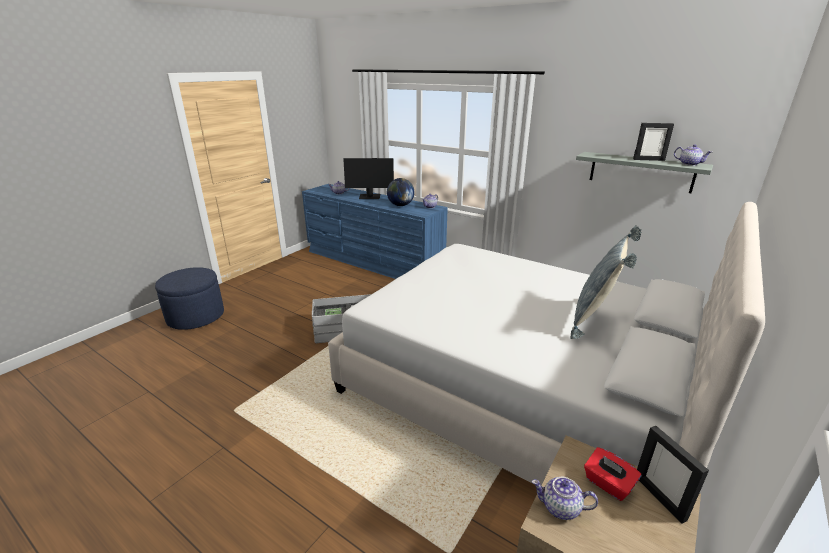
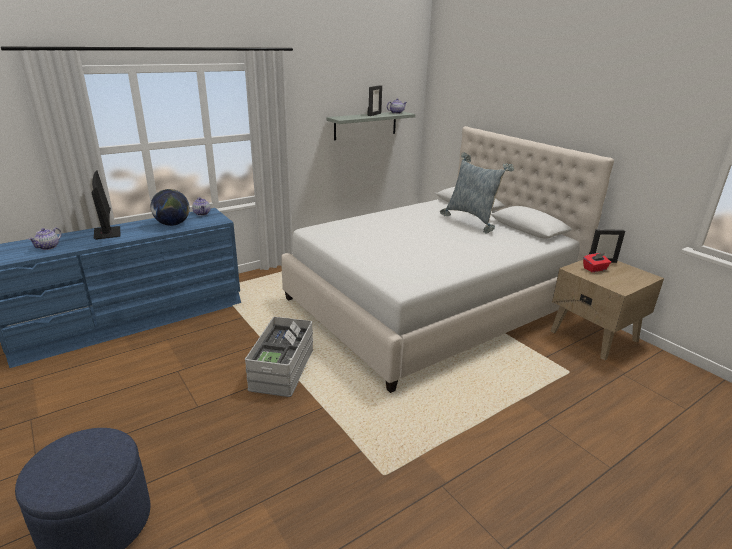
camera: 70 degrees left, 0 degrees up
(369, 197) = (107, 233): monitor -> monitor turned 45 degrees counterclockwise
(560, 508) = (611, 284): teapot -> none

